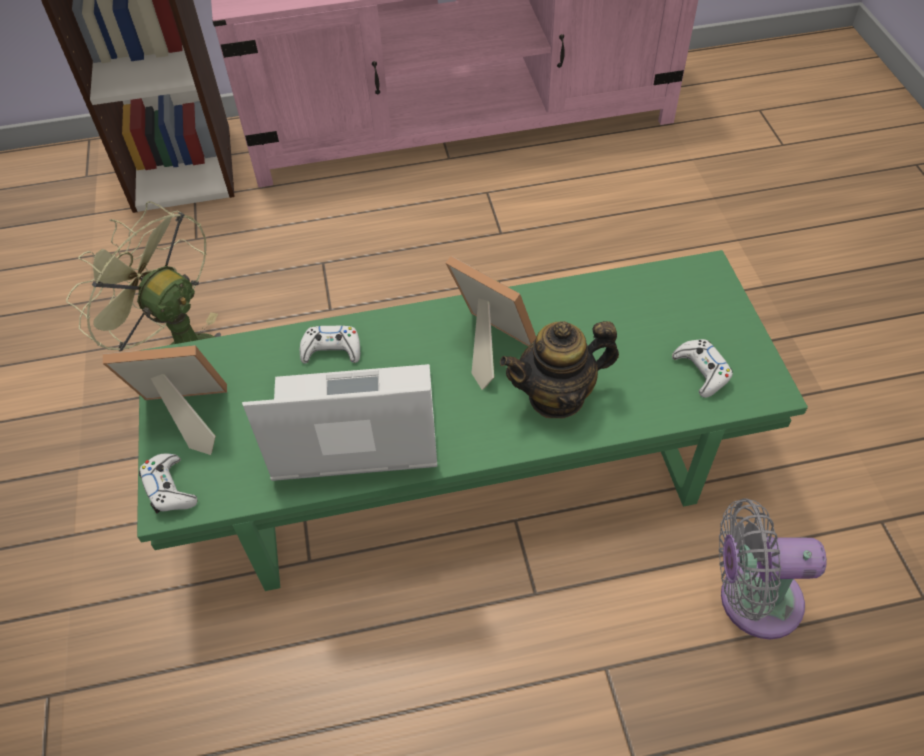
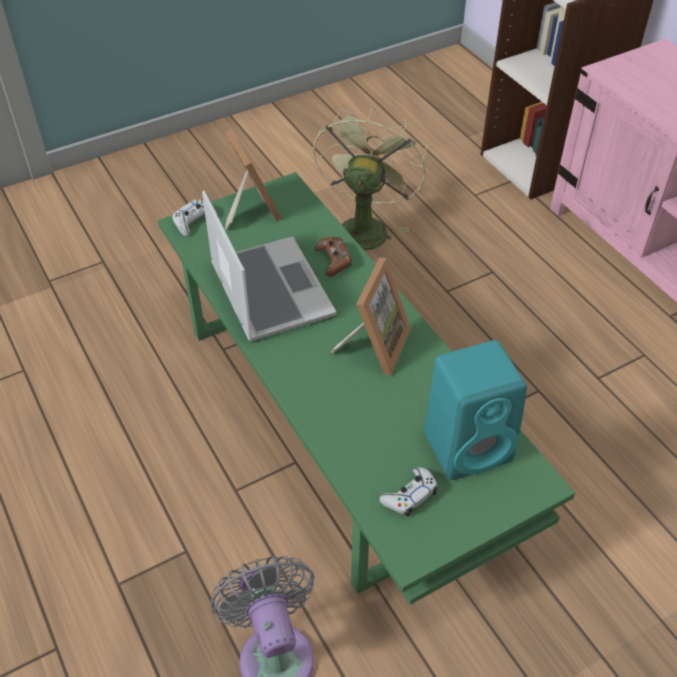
camera: 70 degrees right, 5 degrees down
(331, 350) = (333, 260): white game controller -> brown game controller
(557, 396) = (342, 399): teapot -> none
(650, 306) = (470, 445): none -> turquoise speaker

